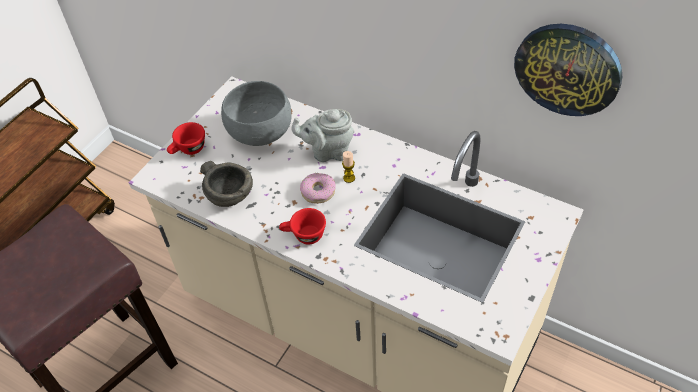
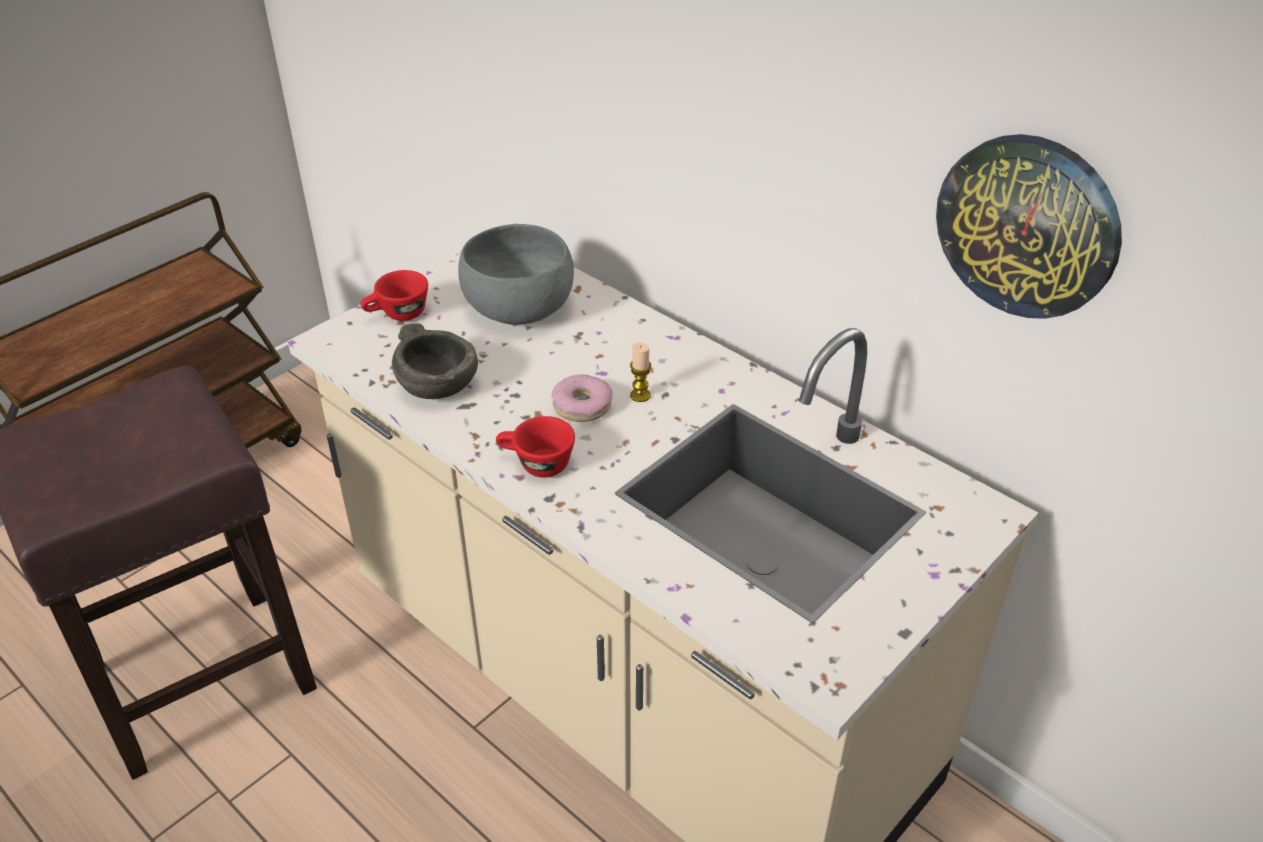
camera: 10 degrees right, 10 degrees down
(328, 152) = (618, 353): grey teapot -> none

